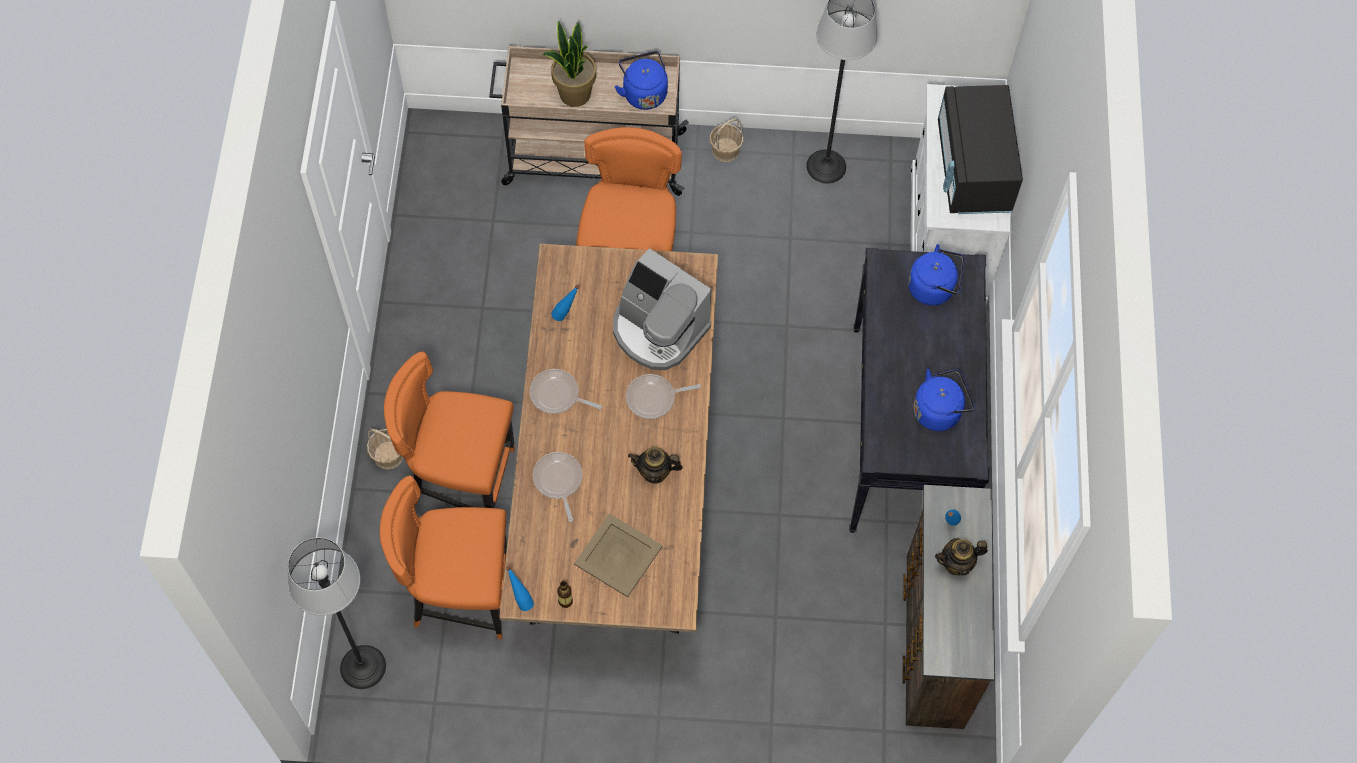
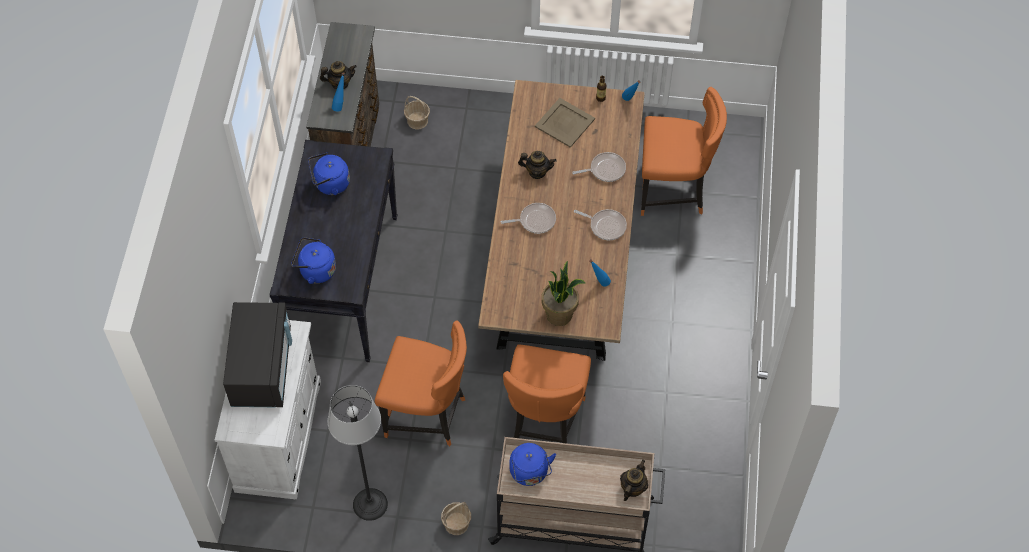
camera: 175 degrees left, 5 degrees down
(362, 667) = (736, 151): floor lamp -> none
(388, 455) = (731, 283): basket -> basket (417, 120)
(461, 479) = (676, 265): orange chair -> orange chair (427, 415)
(526, 82) = (632, 488): none -> teapot
(558, 481) = (605, 169): frying pan -> frying pan turned 90 degrees counterclockwise
(574, 94) = (590, 475): potted plant -> potted plant (560, 315)
(658, 329) = (529, 269): coffee machine -> none

